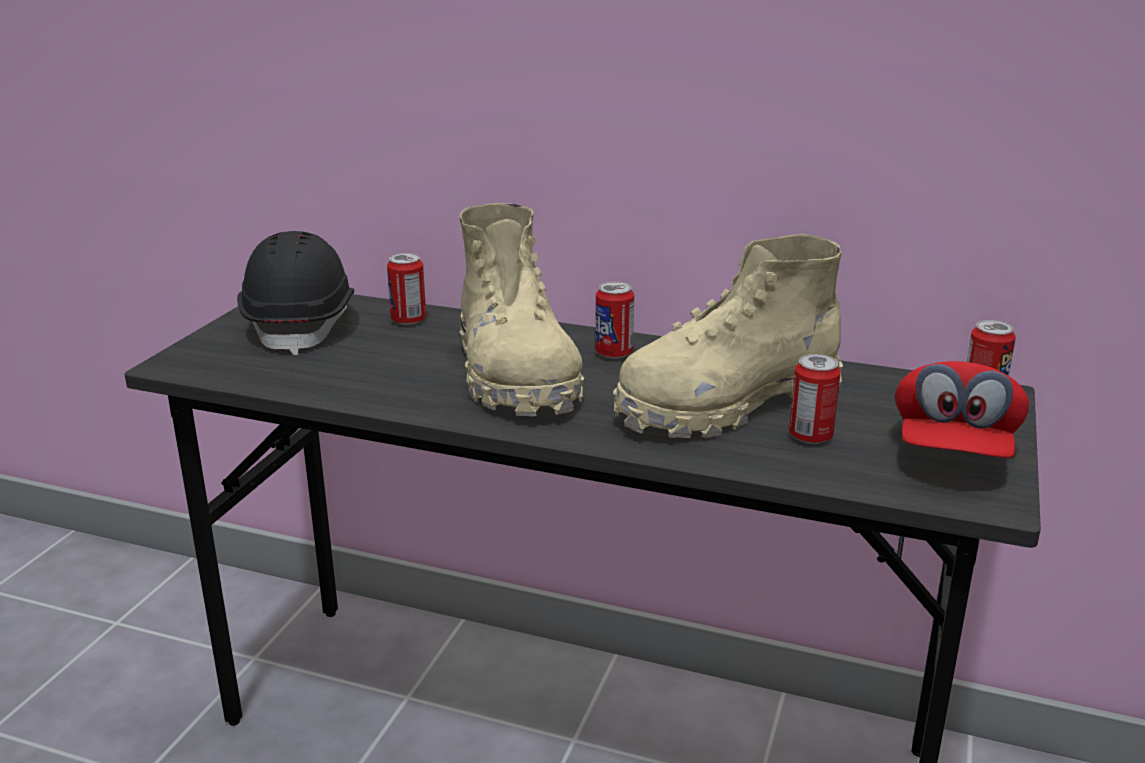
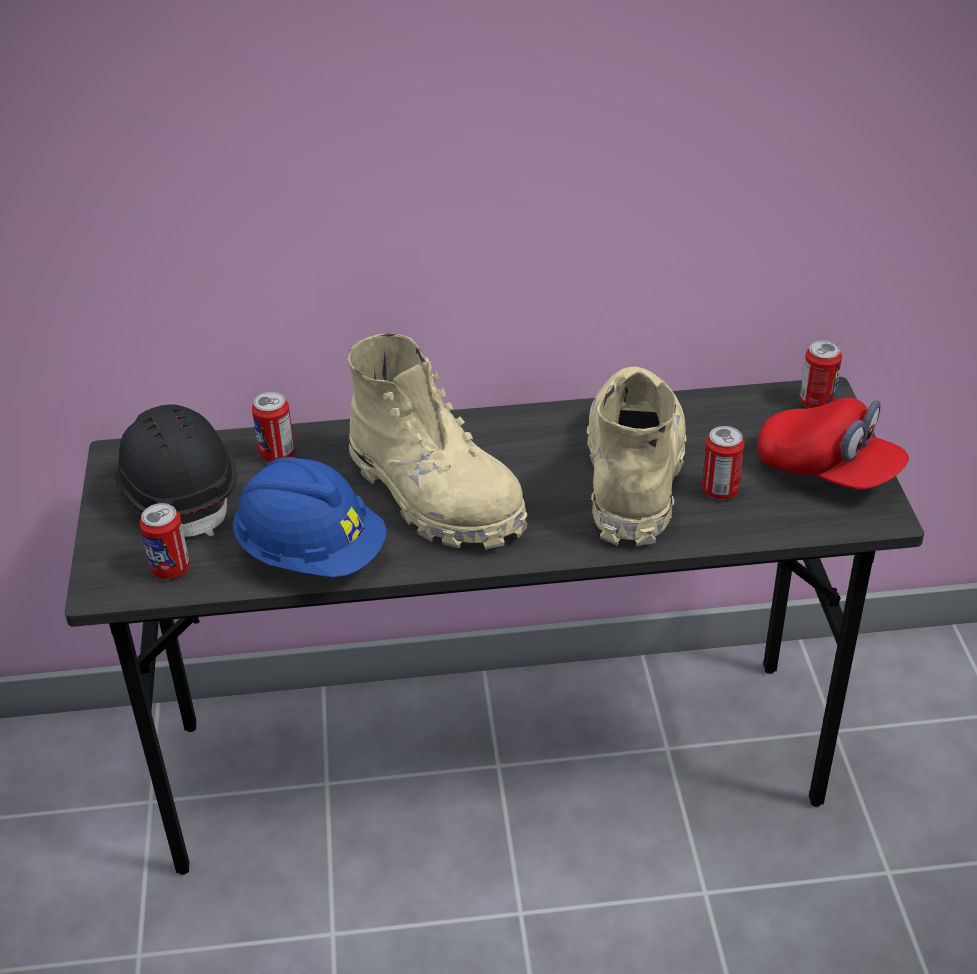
camera: 25 degrees left, 15 degrees up
(362, 385) = (311, 553): none -> blue hard hat
(614, 353) = (498, 440): can -> can (170, 569)
(725, 404) = (633, 474): beige boot -> beige boot turned 150 degrees clockwise
(953, 450) = (827, 470): red cap -> red cap turned 45 degrees counterclockwise

